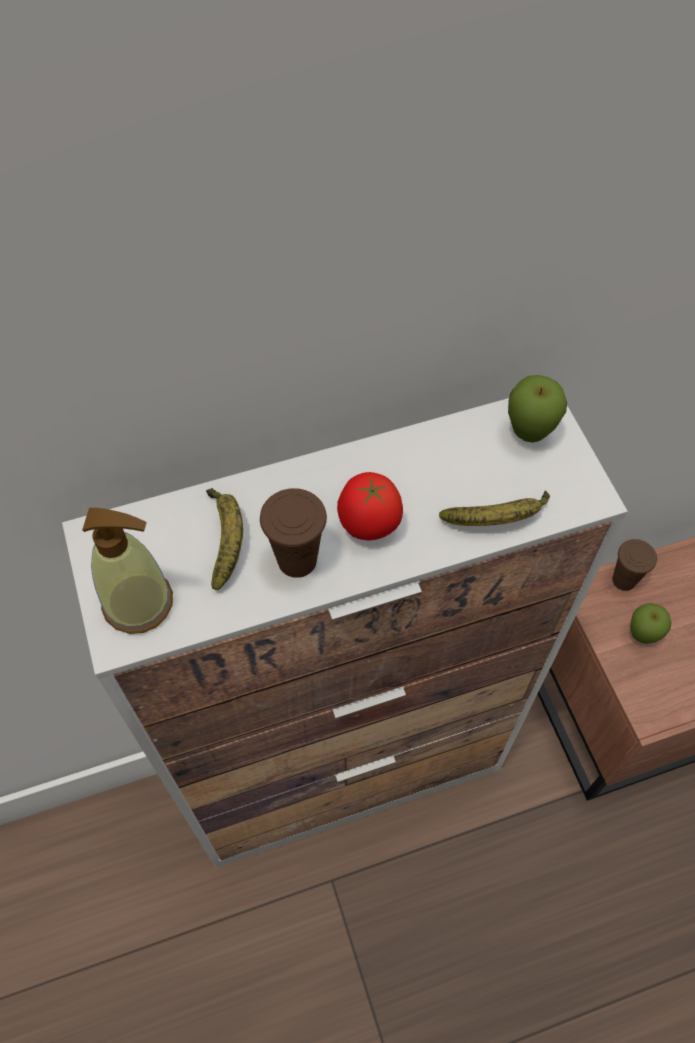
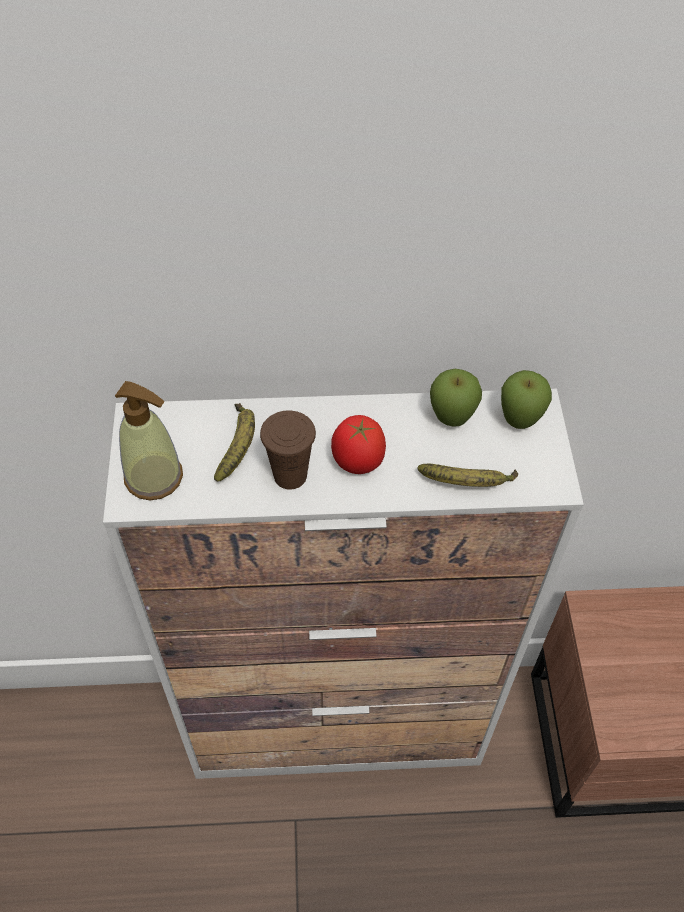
camera: 15 degrees right, 5 degrees down
(624, 580) = (628, 607): brown cup -> none
(641, 635) = (630, 661): apple -> apple (451, 420)

